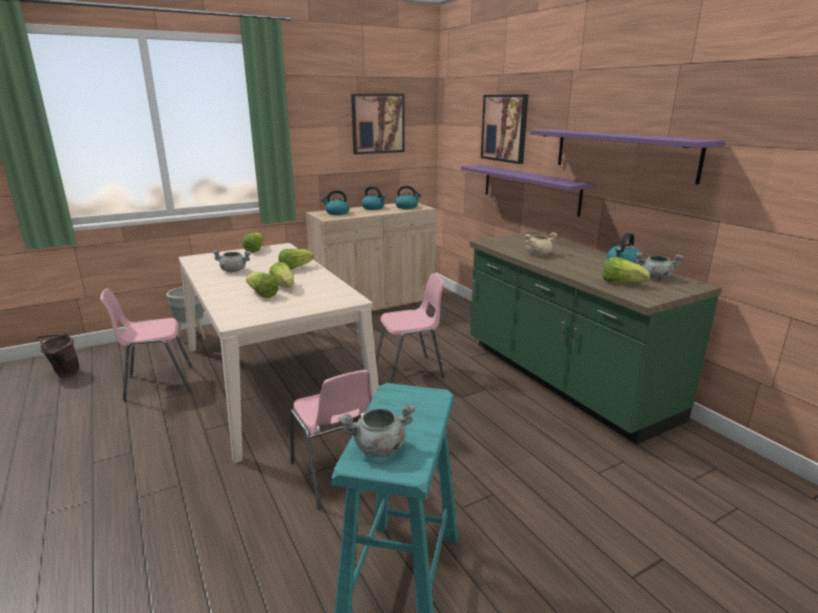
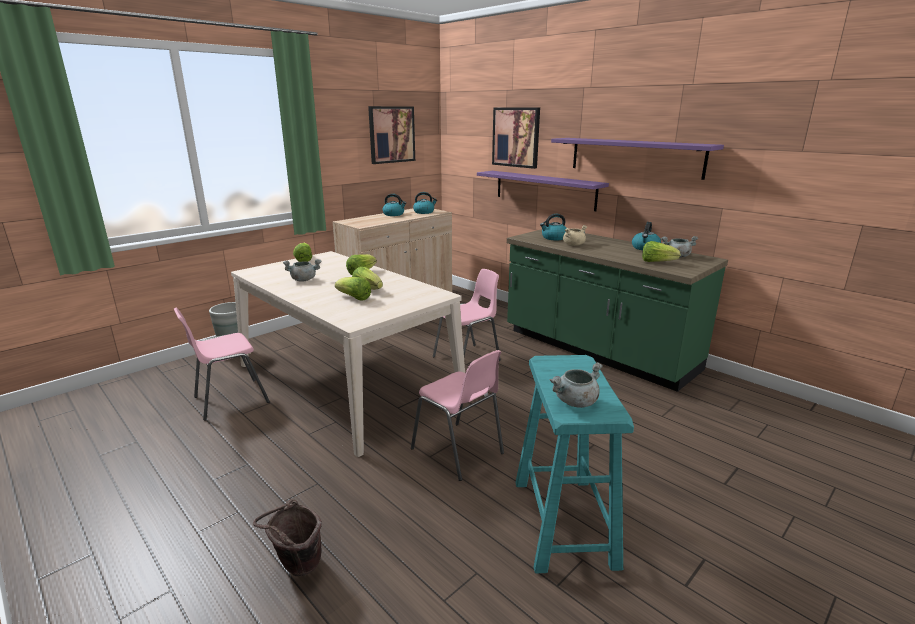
camera: 15 degrees left, 0 degrees up
(63, 373) = (115, 404): brown bucket -> brown bucket (297, 567)
(337, 213) = (364, 220): kettle -> kettle (553, 238)

